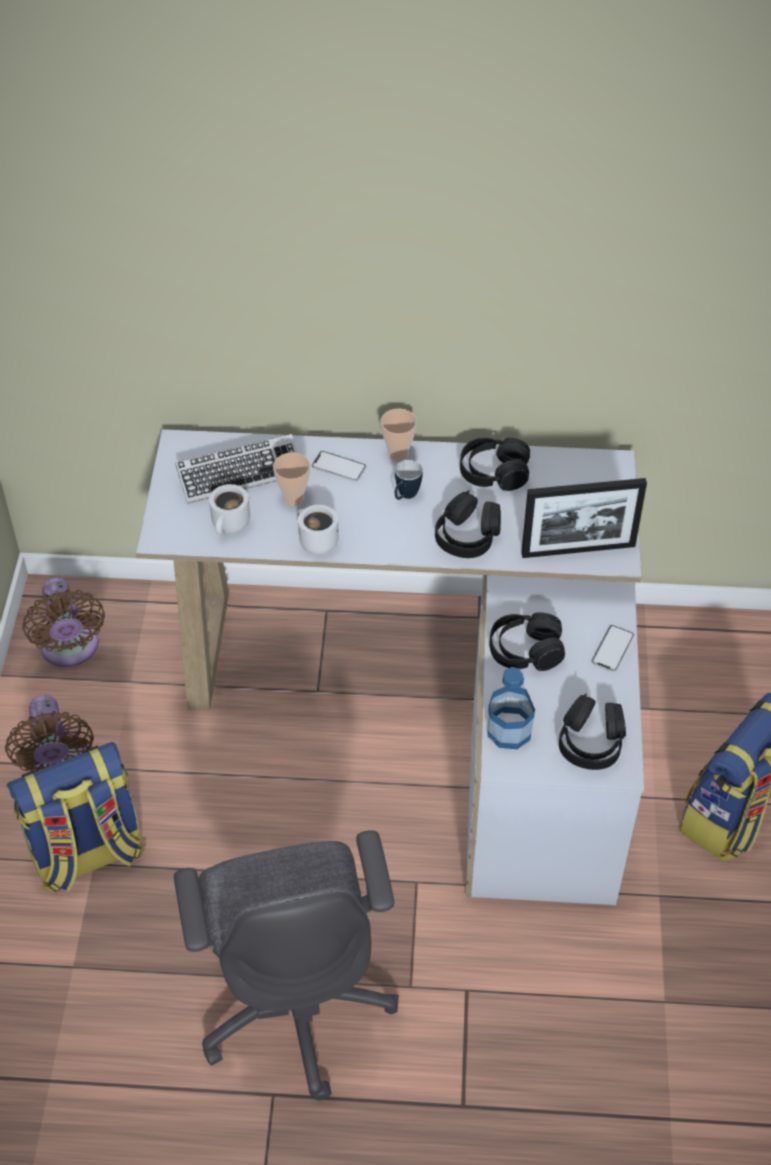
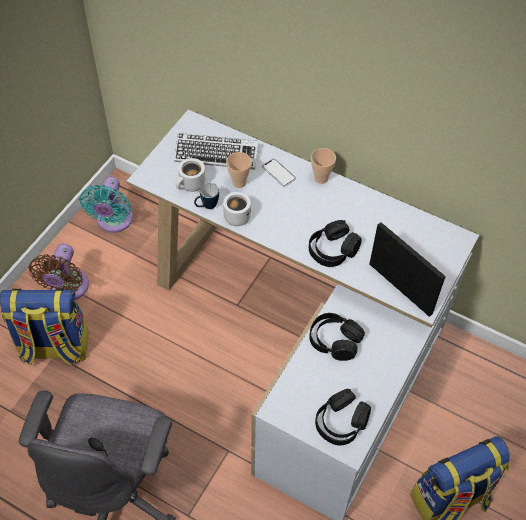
camera: 25 degrees right, 5 degrees up
(70, 649) = (113, 221): brown fan -> turquoise fan
(405, 496) = (308, 208): mug -> mug (206, 206)
(494, 472) = (375, 214): black headphones -> none
(509, 730) = (292, 390): bottle -> none
(578, 550) = (400, 288): picture frame -> picture frame turned 150 degrees counterclockwise
(612, 649) = (392, 364): phone -> none

